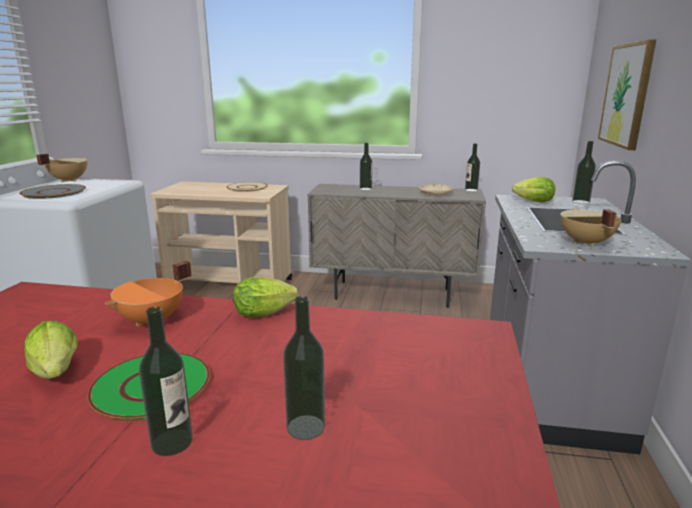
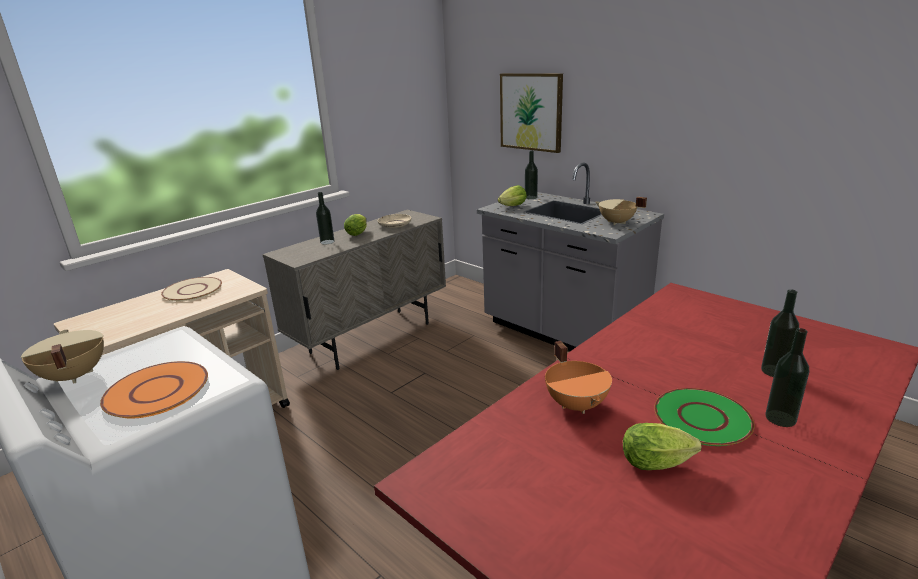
camera: 55 degrees left, 5 degrees up
(53, 192) = (156, 391): grey plate -> orange plate
(267, 313) = (601, 351): lettuce -> lettuce (358, 233)
(471, 190) = (405, 212): bottle -> none

